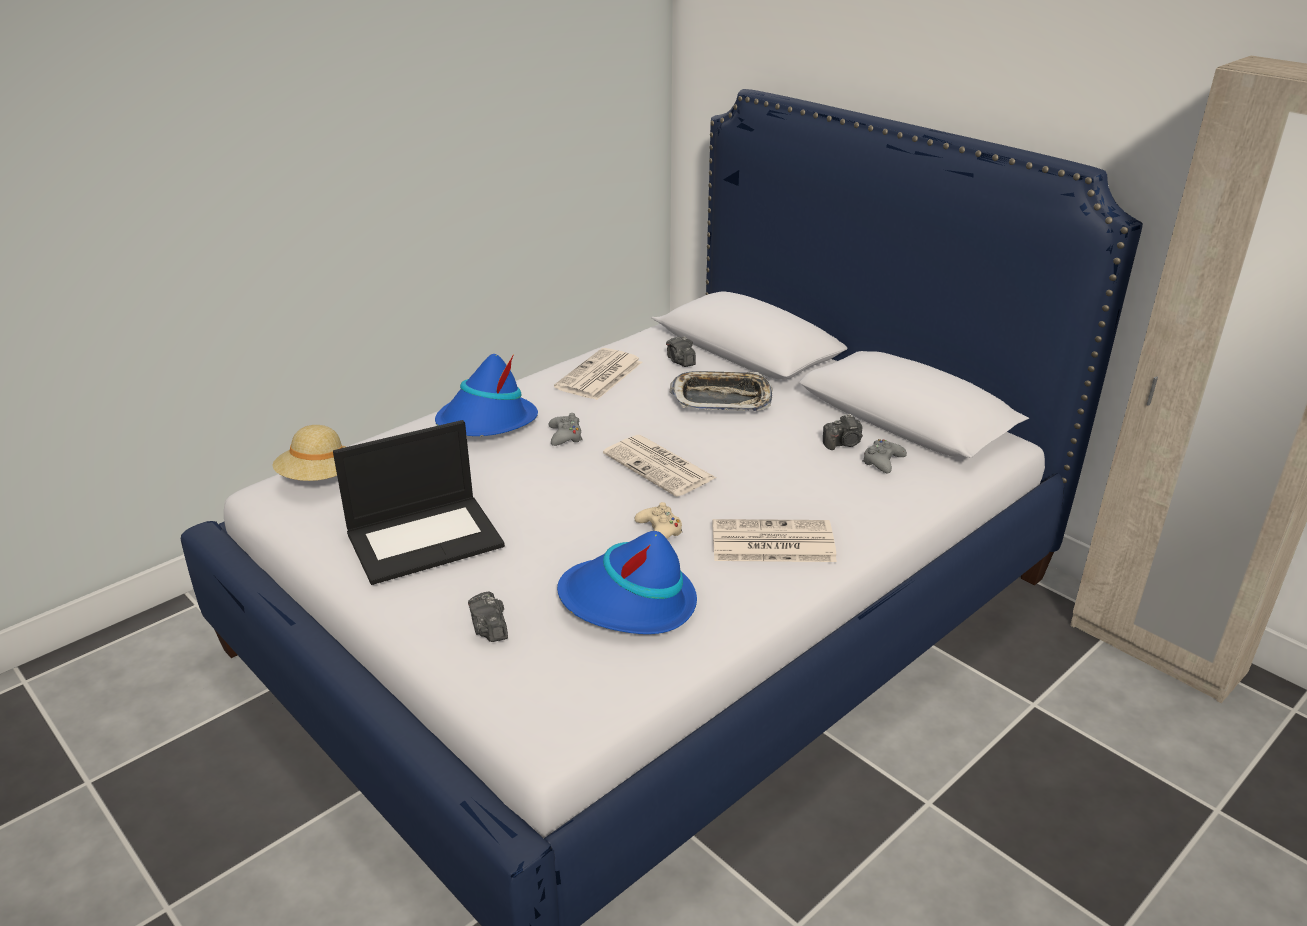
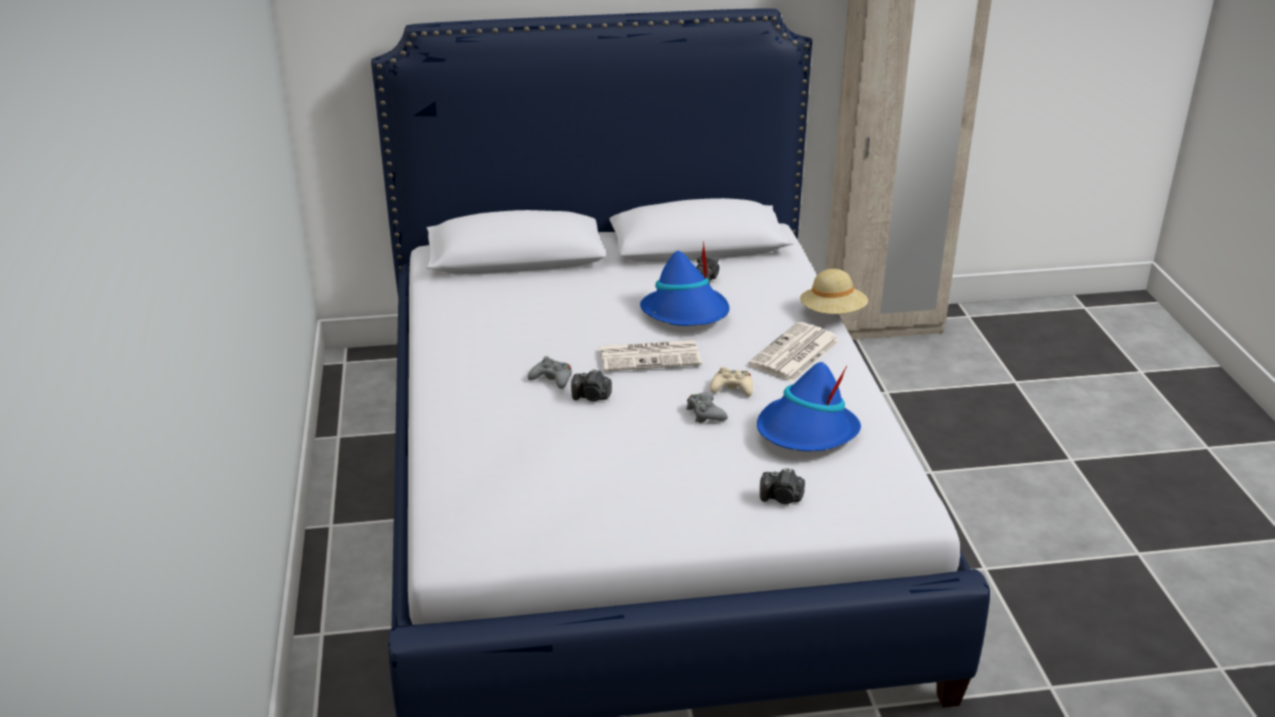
camera: 55 degrees left, 0 degrees up
(319, 479) = (466, 519): beige hat -> beige hat (832, 314)
(426, 538) = (632, 489): laptop -> none
(486, 423) = (479, 407): blue hat -> blue hat (686, 313)
(599, 376) = (471, 331): newspaper -> none
(680, 361) = (499, 289): camera -> camera (592, 397)
(721, 398) = (582, 296): tray -> none
(882, 461) = (745, 276): grey game controller -> grey game controller (705, 413)

